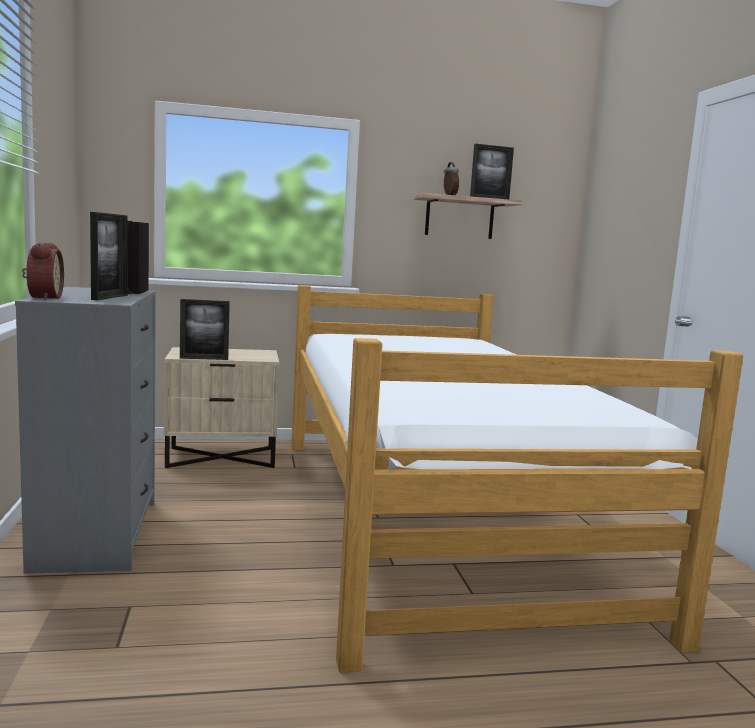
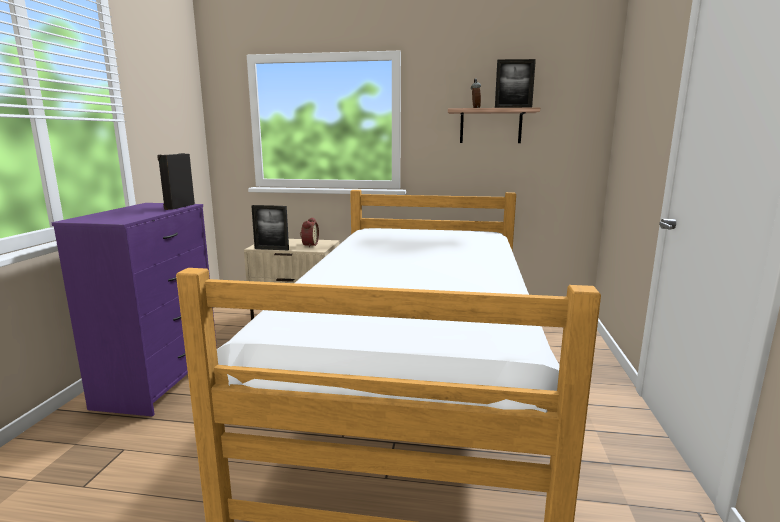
camera: 20 degrees right, 5 degrees up
(42, 298) = (81, 218): alarm clock -> alarm clock (309, 245)
(98, 534) = (160, 381): grey dresser -> purple dresser
(110, 297) = (136, 215): picture frame -> none

